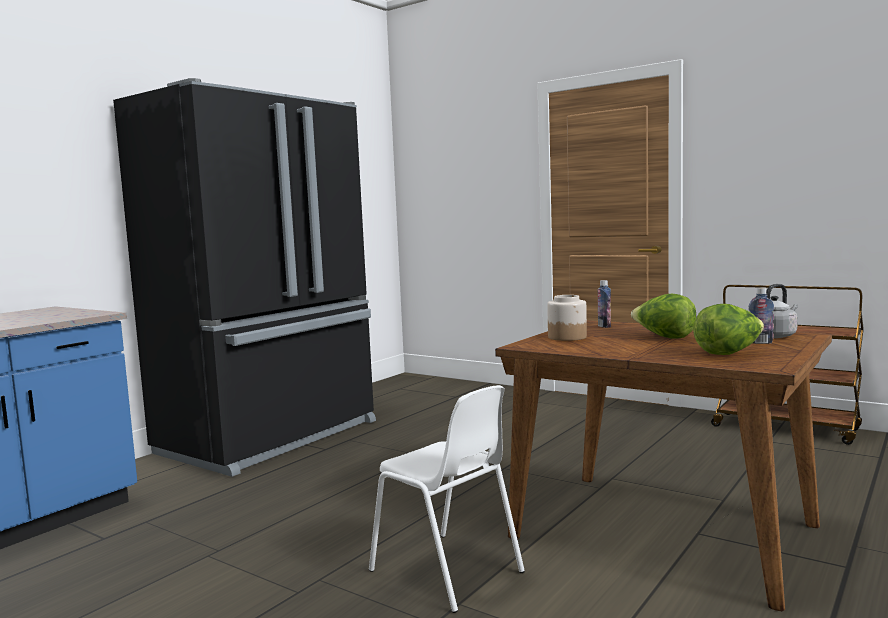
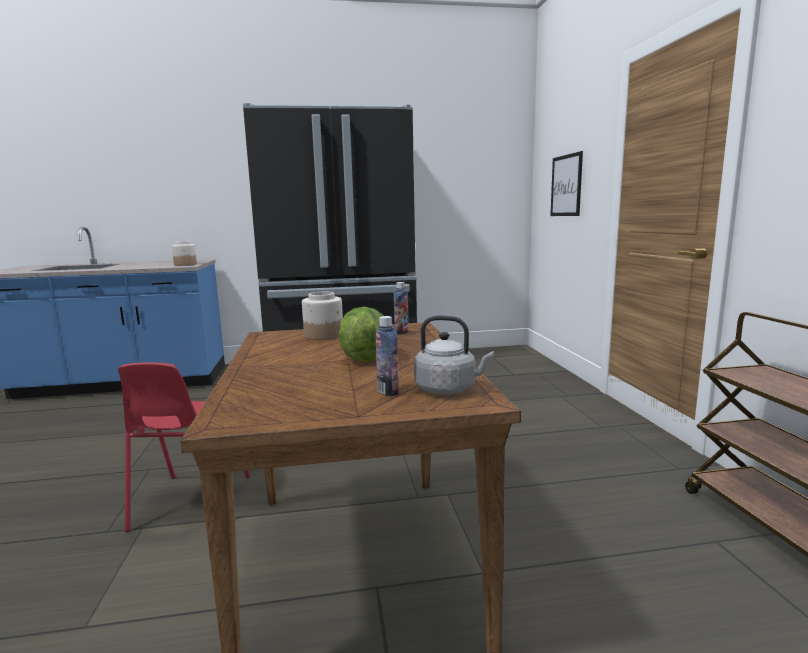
camera: 45 degrees right, 5 degrees up
(79, 313) = (185, 264): none -> jar
(447, 572) = (190, 503): white chair -> red chair
(463, 195) = (566, 185): none -> picture
(728, 353) = (298, 392): lettuce -> none

